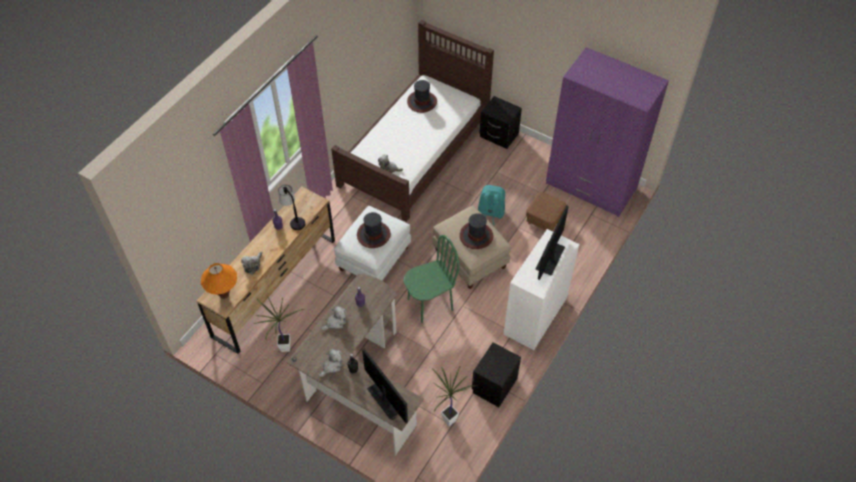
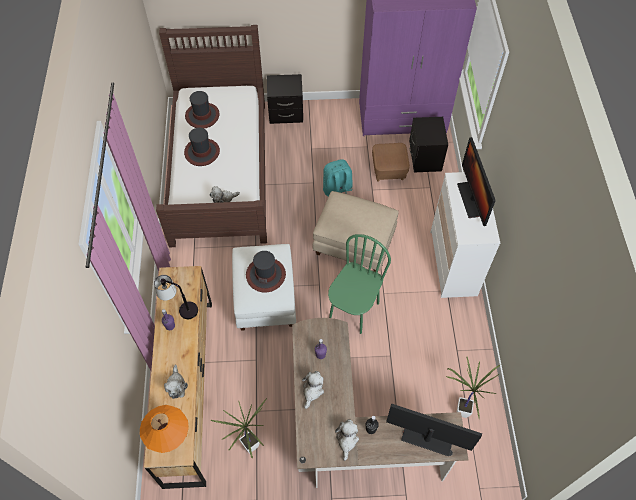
camera: 35 degrees left, 5 degrees up
(476, 236) = (363, 218): hat -> hat (202, 152)
(493, 385) = (471, 351): black nightstand -> black nightstand (424, 158)

